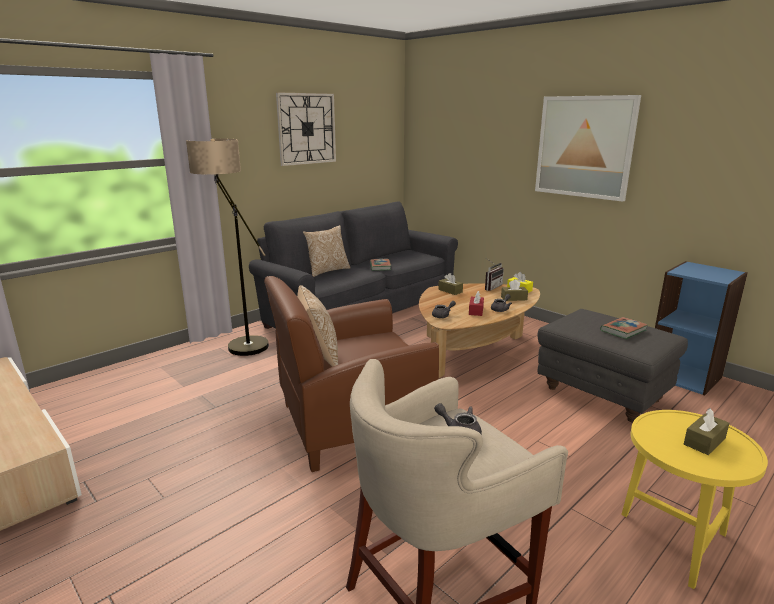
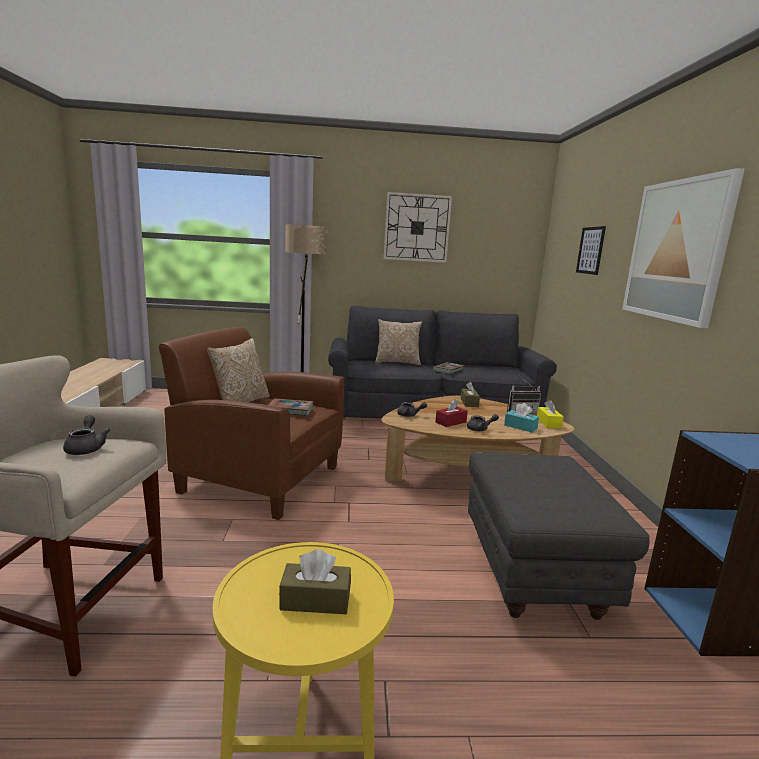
camera: 40 degrees right, 5 degrees down
(478, 142) = (590, 250): none -> picture
(514, 298) = (520, 427): brown tissue box -> turquoise tissue box
(623, 330) = (553, 487): book -> book (290, 410)

